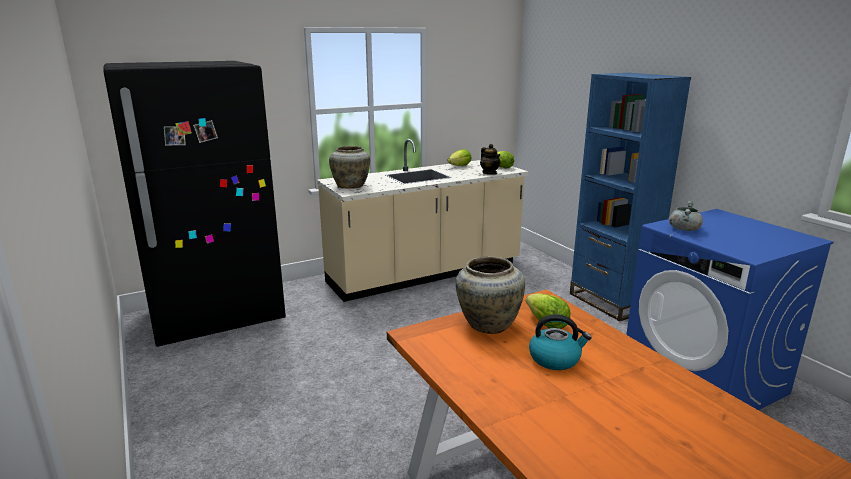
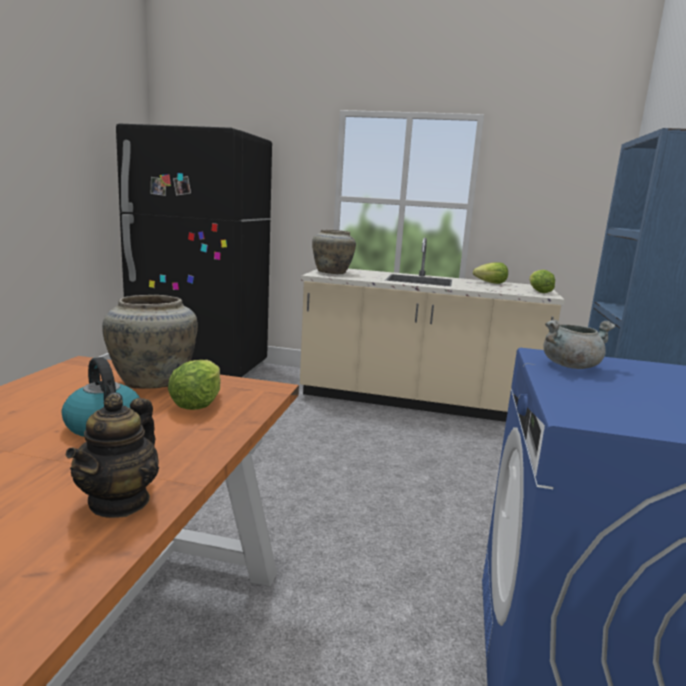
camera: 40 degrees right, 5 degrees down
(489, 173) = (507, 291): teapot -> teapot (120, 501)

